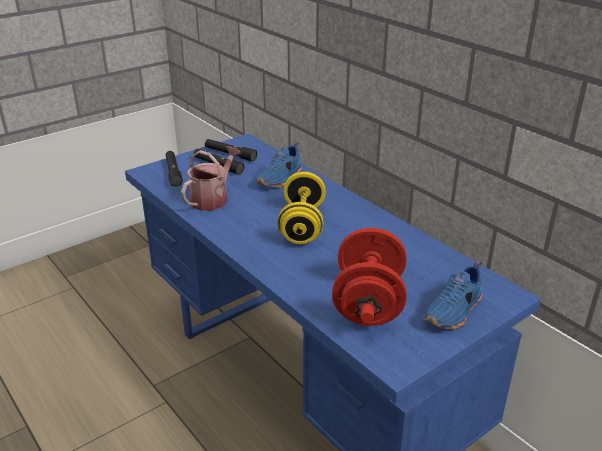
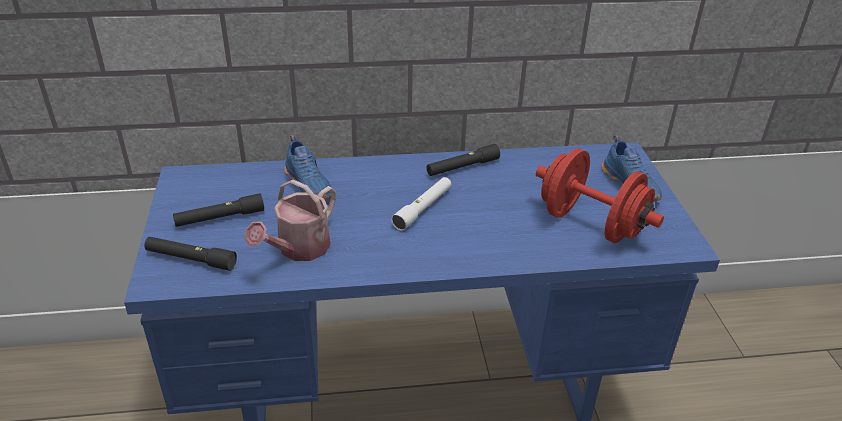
camera: 60 degrees left, 5 degrees up
(212, 198) = (298, 249): watering can -> watering can turned 120 degrees counterclockwise
(230, 154) = (202, 199): black flashlight -> black flashlight (462, 167)
(302, 225) = (423, 208): yellow dumbbell -> white flashlight

